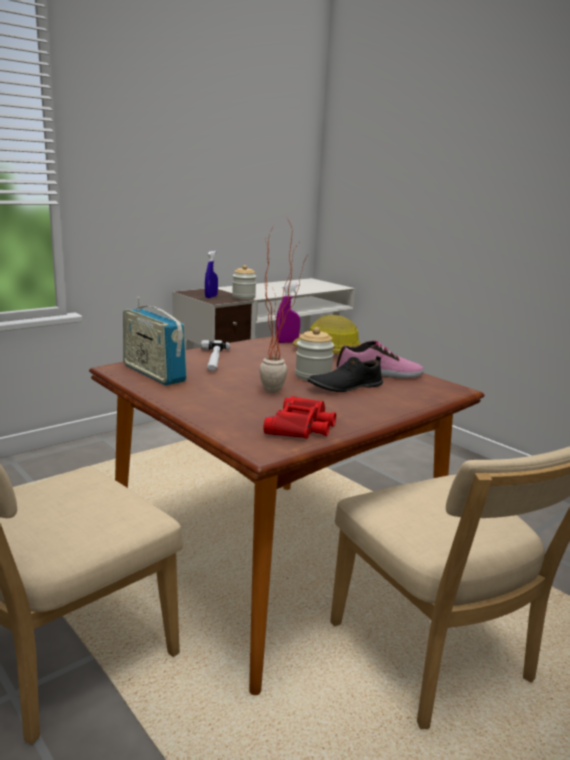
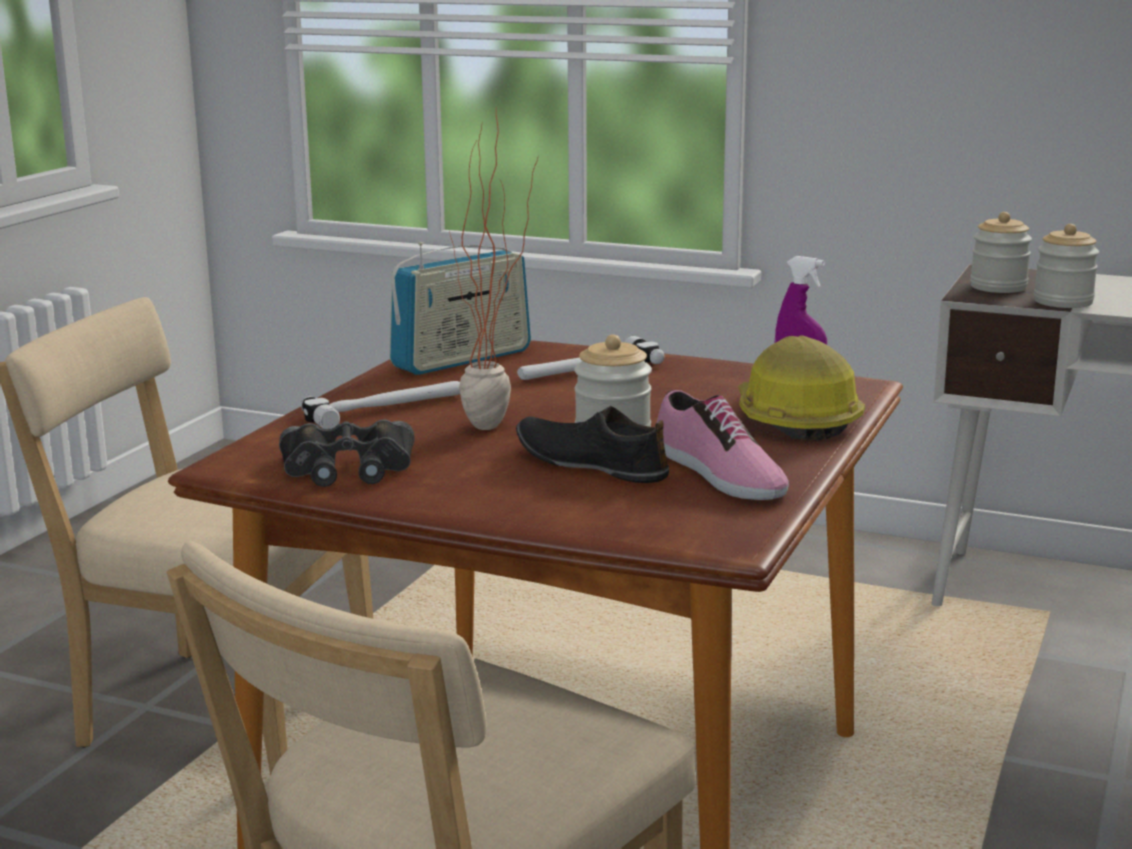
camera: 65 degrees right, 0 degrees up
(153, 373) = (462, 359): radio -> radio turned 150 degrees counterclockwise
(211, 297) = (998, 287): blue spray bottle -> jar
(215, 402) = (386, 409): none -> hammer
(301, 426) = (348, 468): red binoculars -> black binoculars

